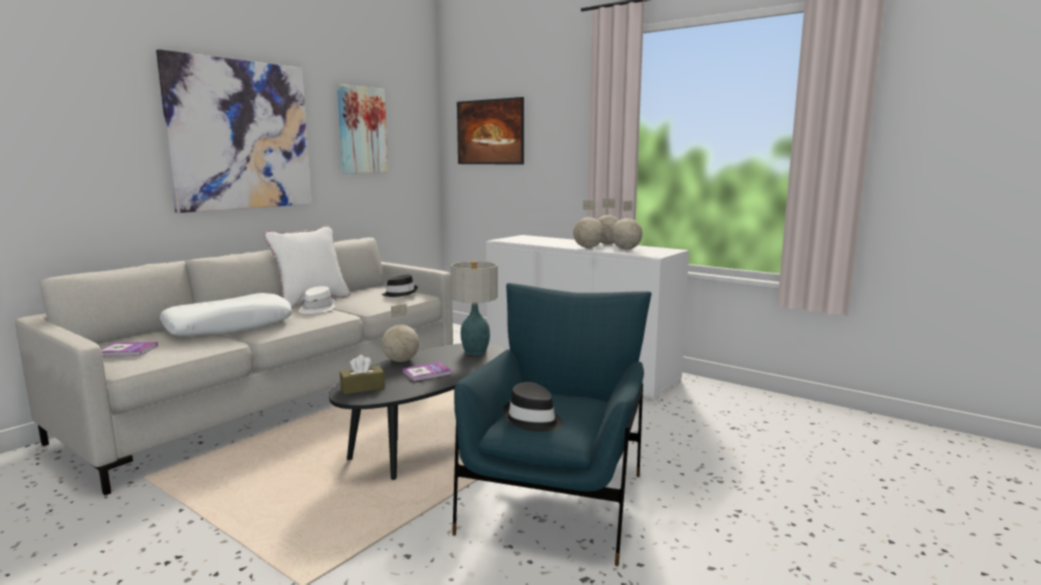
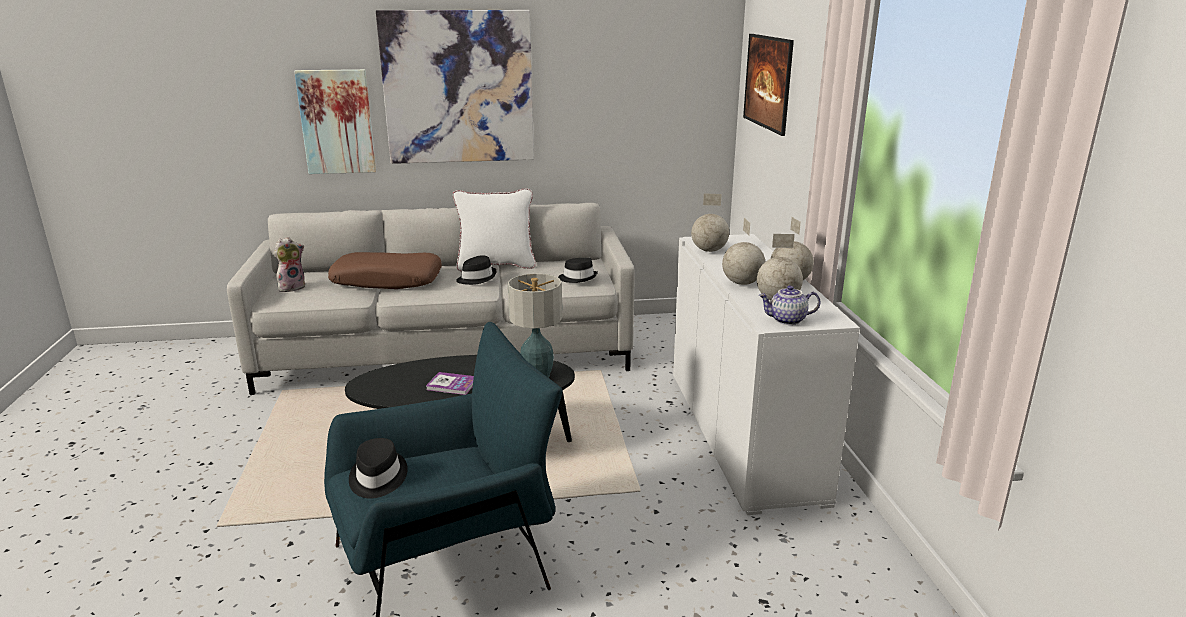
camera: 45 degrees right, 10 degrees up
(127, 351) = (292, 287): book -> plush toy
(229, 327) = (387, 281): white pillow -> brown pillow
(316, 308) = (476, 278): white hat -> black hat
(362, 130) = (610, 75): picture -> picture (337, 122)
(362, 388) = (384, 380): brown tissue box -> none
(401, 361) = (464, 362): globe -> globe (709, 251)
(656, 253) = (787, 320): none -> teapot

